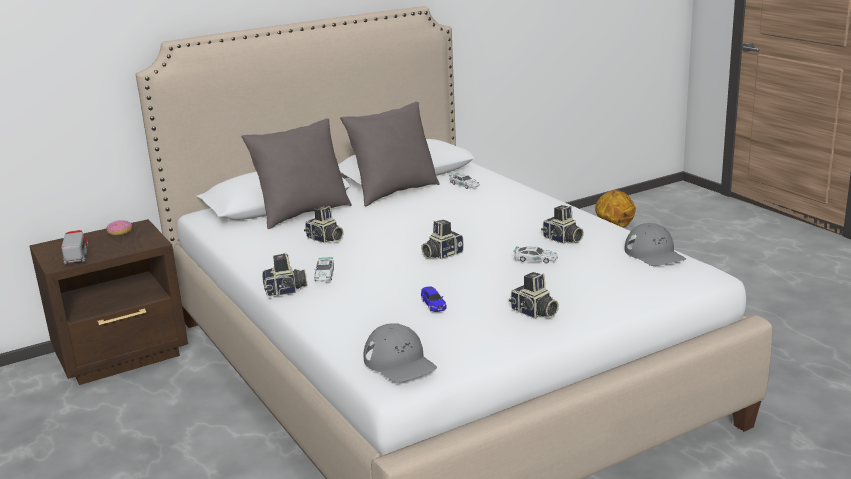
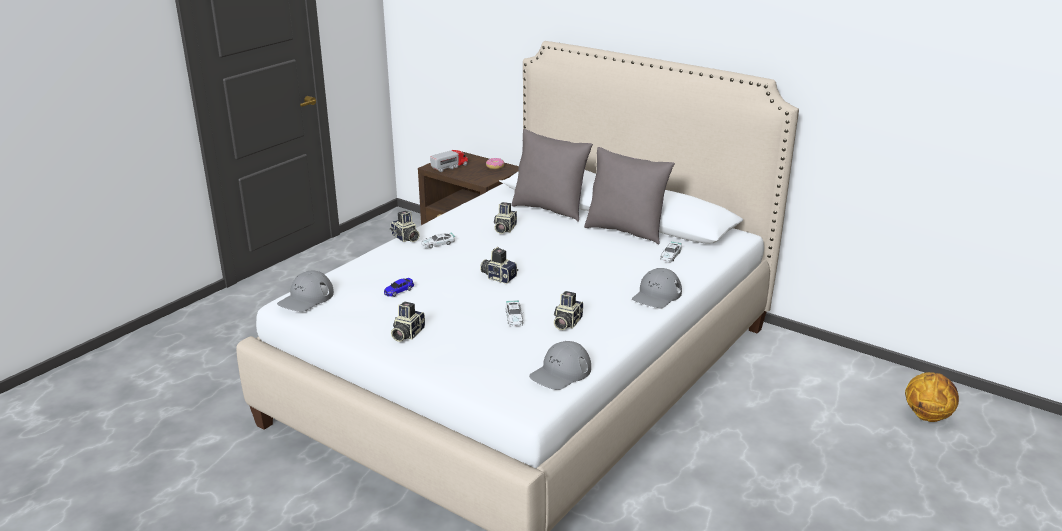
camera: 65 degrees right, 5 degrees up
(536, 201) = (656, 295): none -> grey cap

